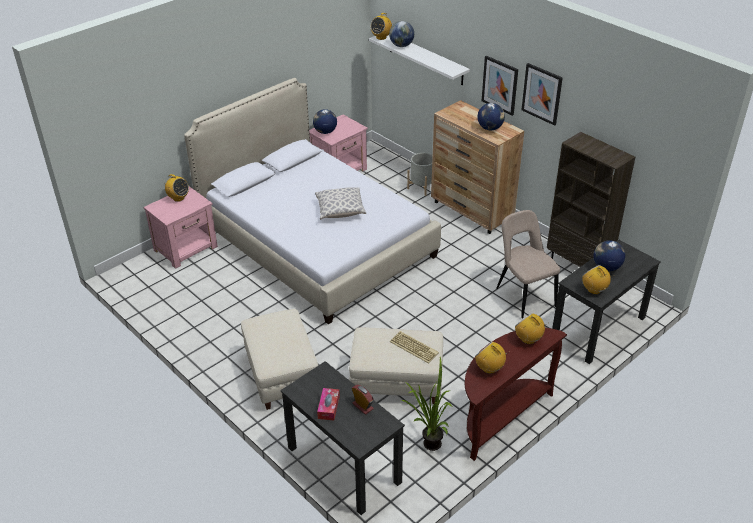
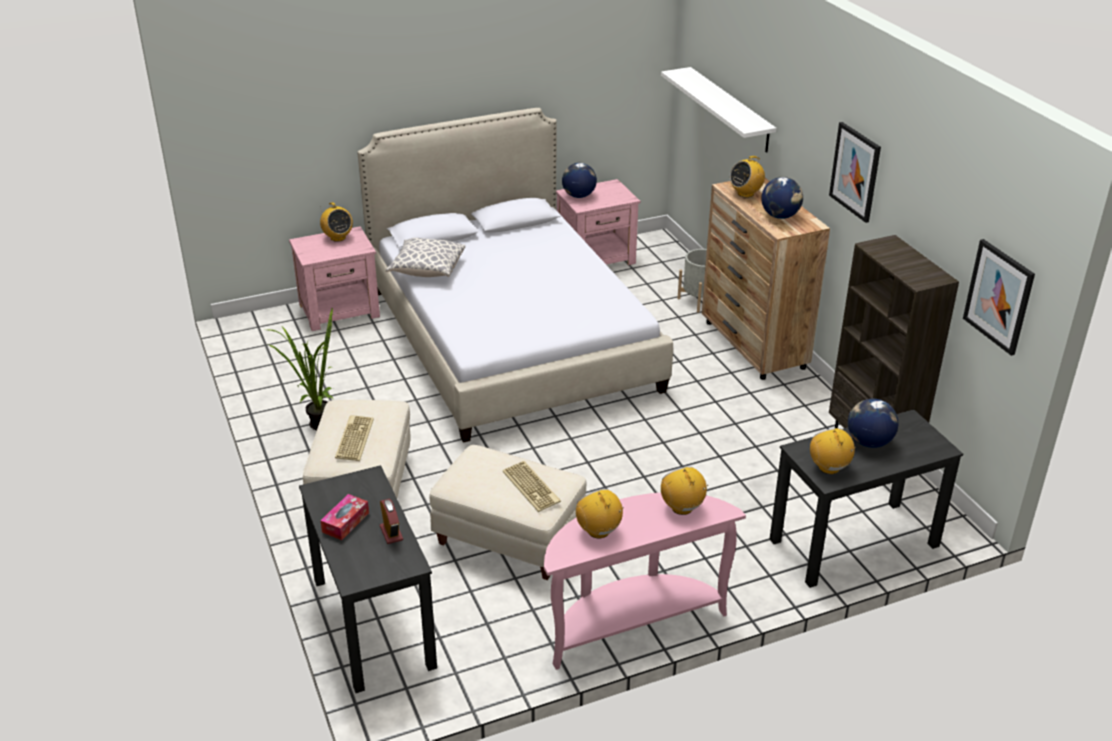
camera: 20 degrees right, 5 degrees down
(278, 344) = (353, 438): none -> keyboard
(340, 211) = (536, 294): pillow -> pillow (427, 270)
(381, 37) = (678, 73): radio -> radio (745, 193)
(401, 46) = (699, 86): globe -> none
(427, 445) = (503, 630): potted plant -> potted plant (315, 424)
(500, 85) = (808, 155): picture -> picture (999, 296)
(501, 416) = (631, 623): brown console table -> pink console table
(523, 295) = (764, 471): beige chair -> none

